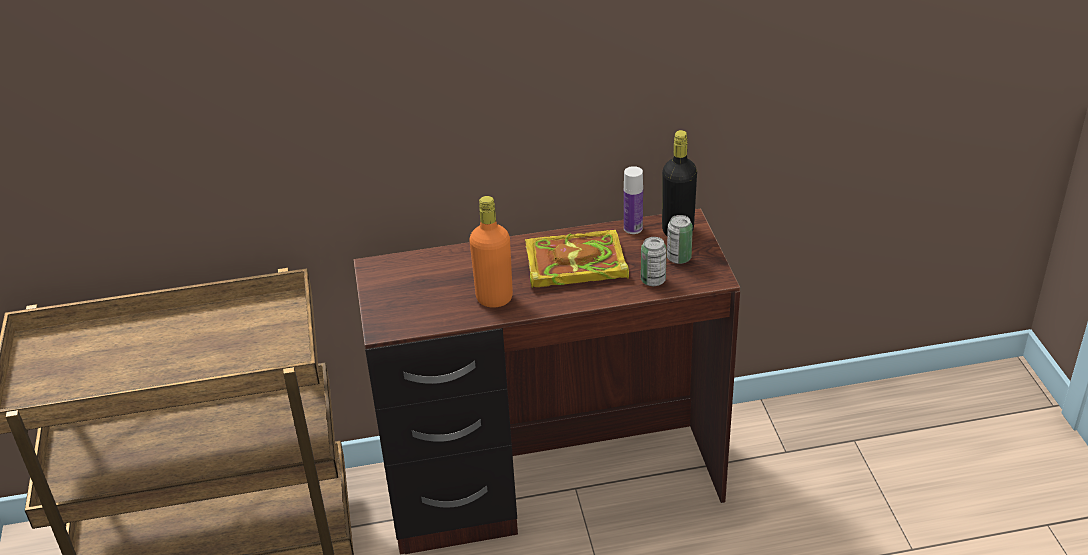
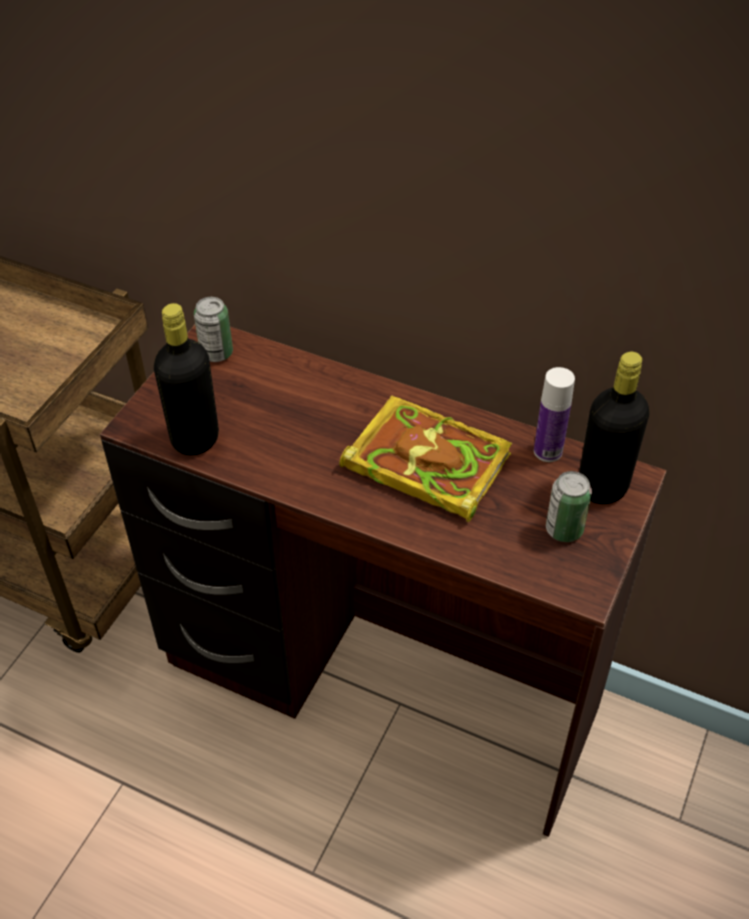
camera: 35 degrees right, 10 degrees up
(428, 318) = (195, 439): none -> black bottle
(494, 298) = (289, 455): orange bottle -> none
(653, 280) = (498, 543): can -> can (216, 353)

